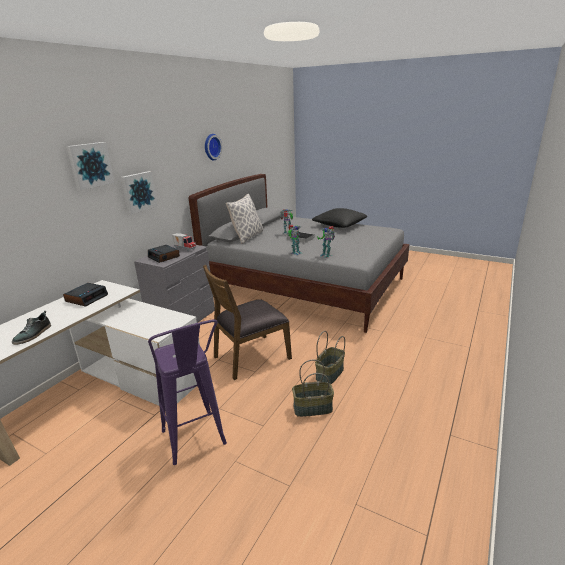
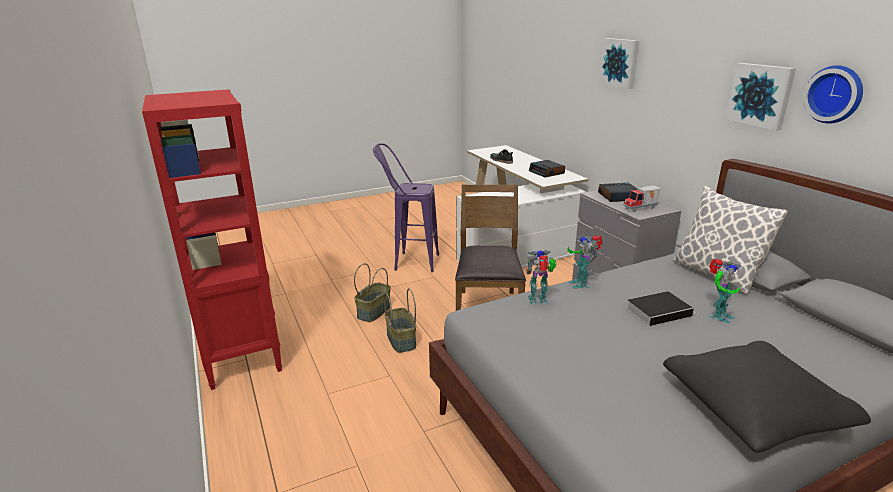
camera: 125 degrees right, 0 degrees up
(138, 192) = (658, 113): picture -> picture (761, 95)
(452, 440) = (242, 356): none -> red bookcase

